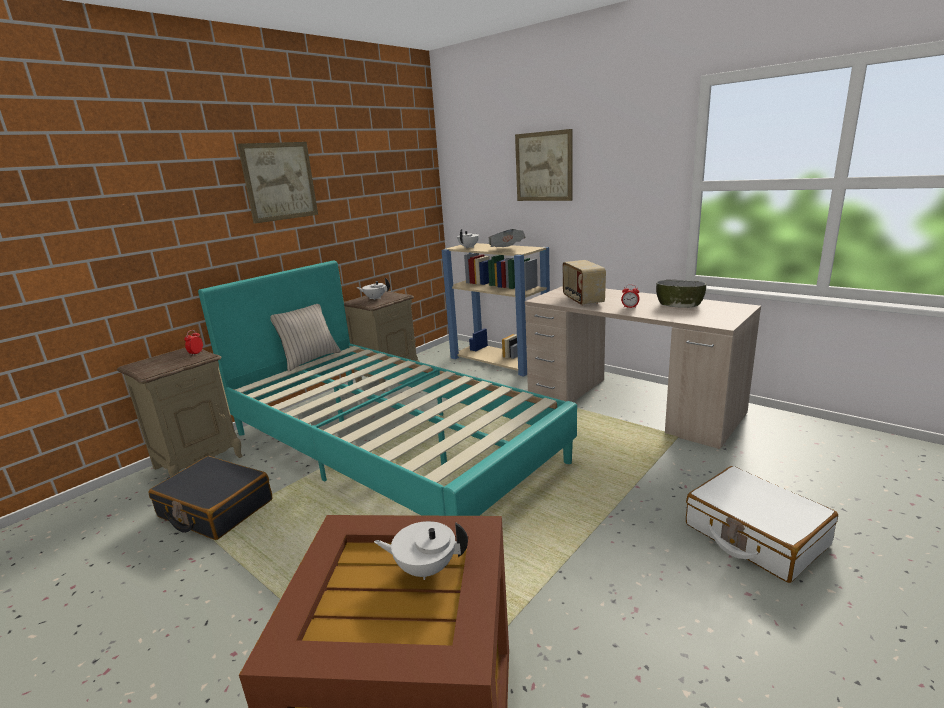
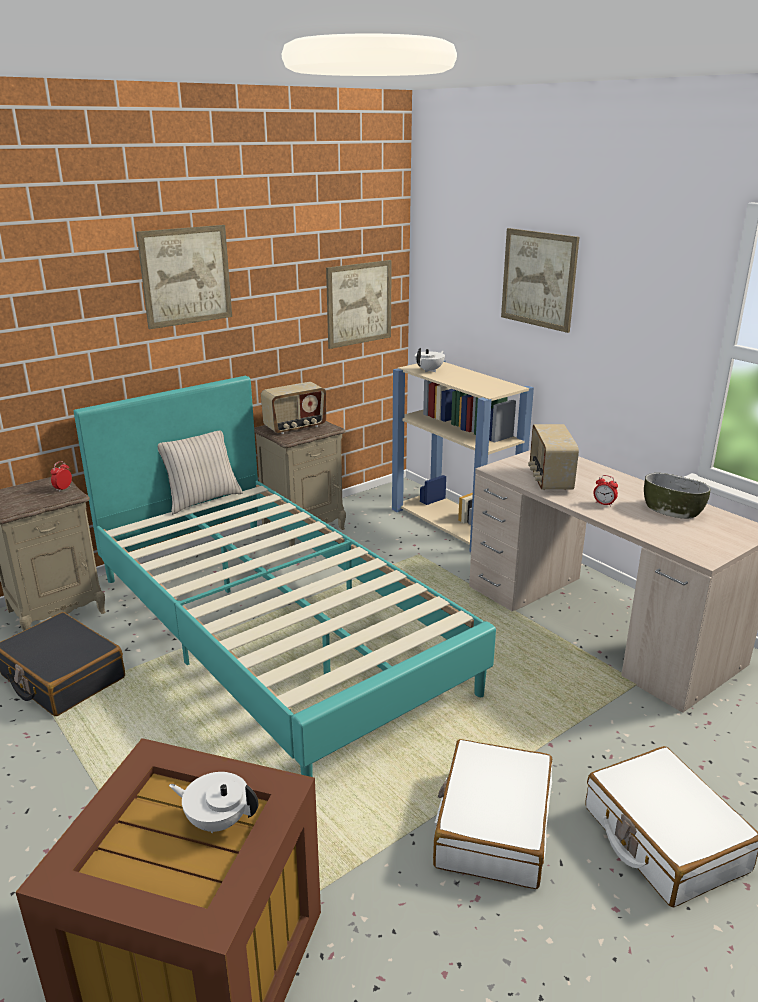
camera: 10 degrees right, 5 degrees up
(375, 298) = (295, 427): white teapot -> radio
(408, 206) = (359, 303): none -> picture
(507, 249) = (475, 385): newspaper -> none
(622, 552) = (492, 826): none -> white suitcase

